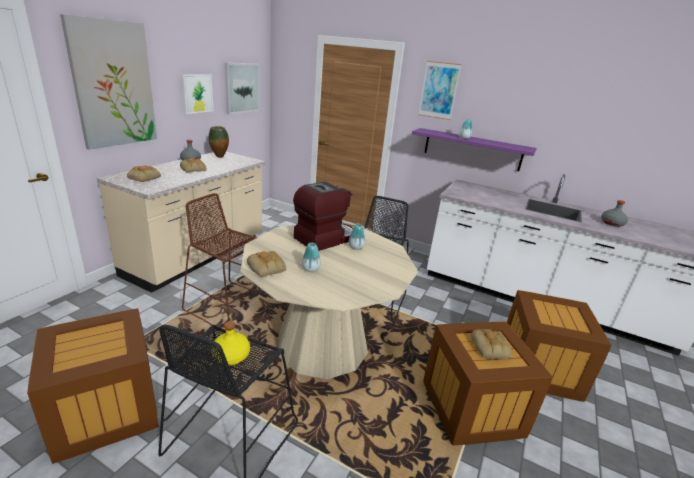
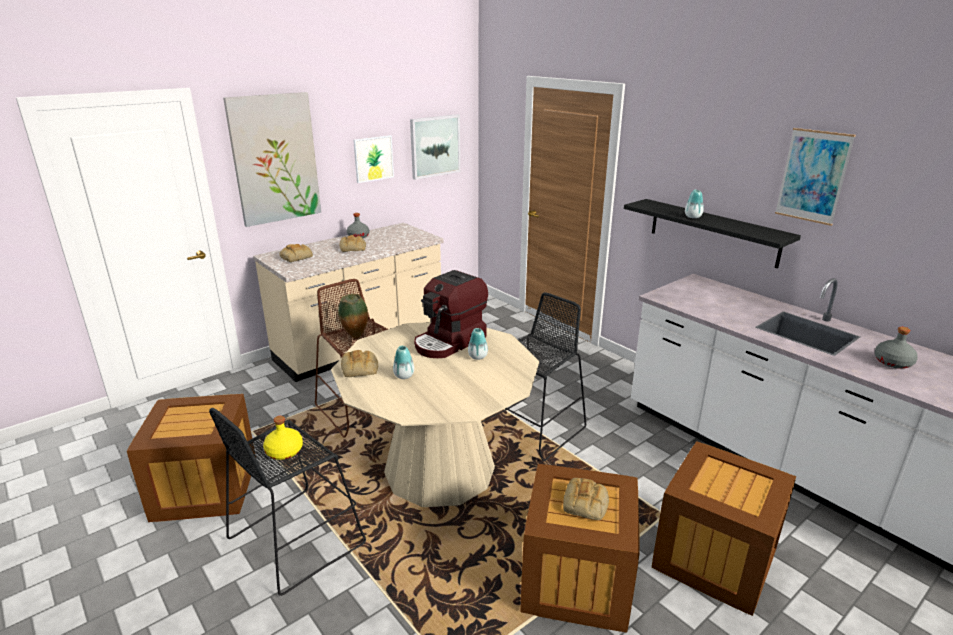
camera: 25 degrees right, 0 degrees up
(219, 157) = (394, 232): vase -> vase (355, 337)
(325, 238) = (450, 342): coffee machine -> coffee machine turned 150 degrees clockwise
(439, 90) = (667, 148): picture -> picture (813, 176)
(472, 149) = (713, 232): purple shelf -> black shelf

